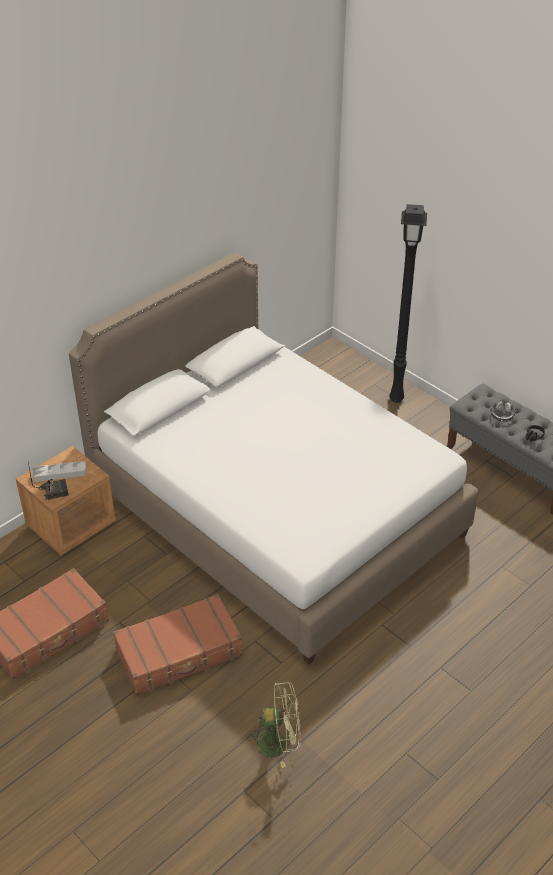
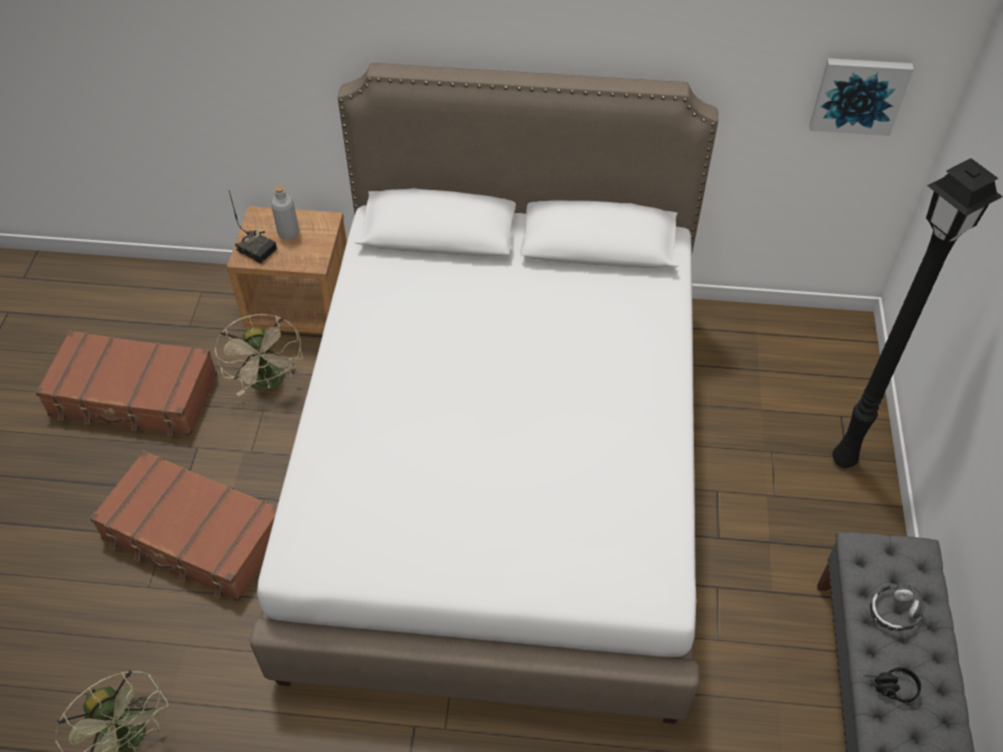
camera: 50 degrees right, 10 degrees up
(59, 473) = (288, 233): grey tray -> grey bottle
(112, 567) = (269, 383): none -> beige fan
(301, 218) = (859, 94): none -> picture

